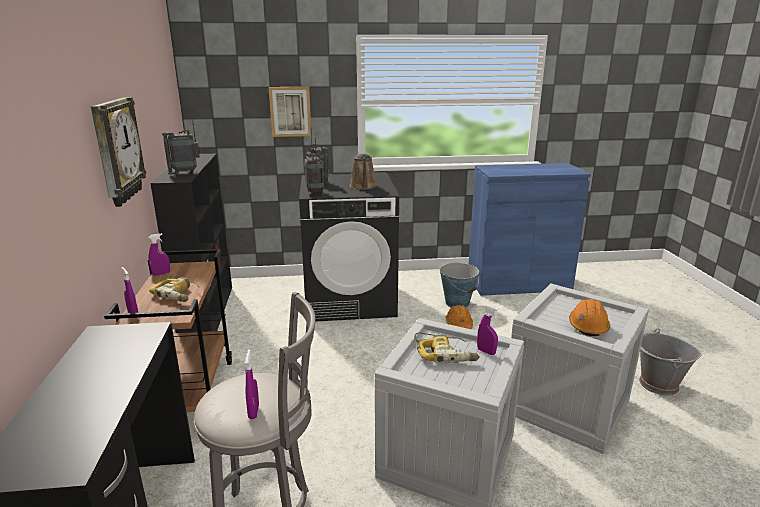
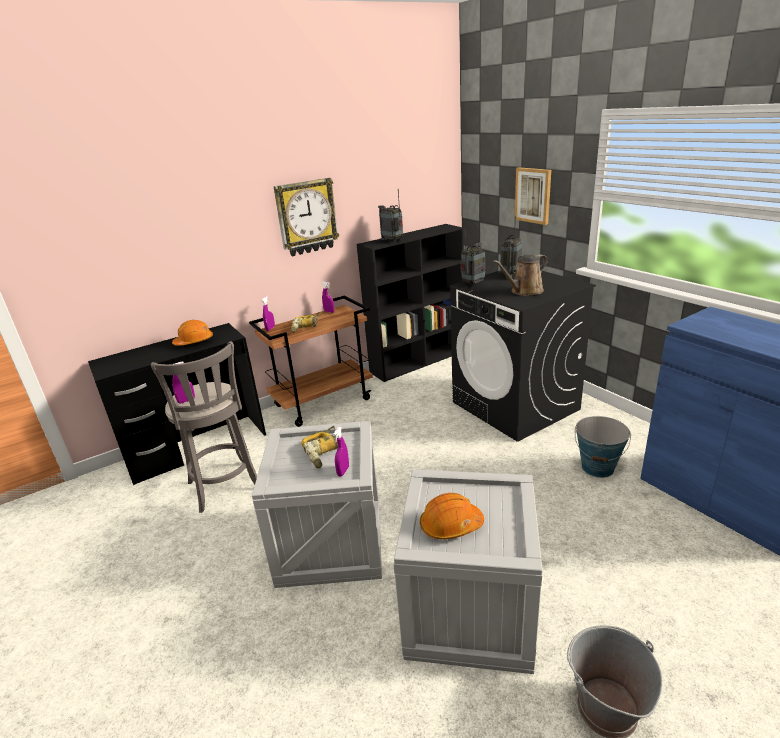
camera: 65 degrees right, 5 degrees up
(459, 324) = (550, 484): orange hard hat -> orange hard hat (194, 341)

